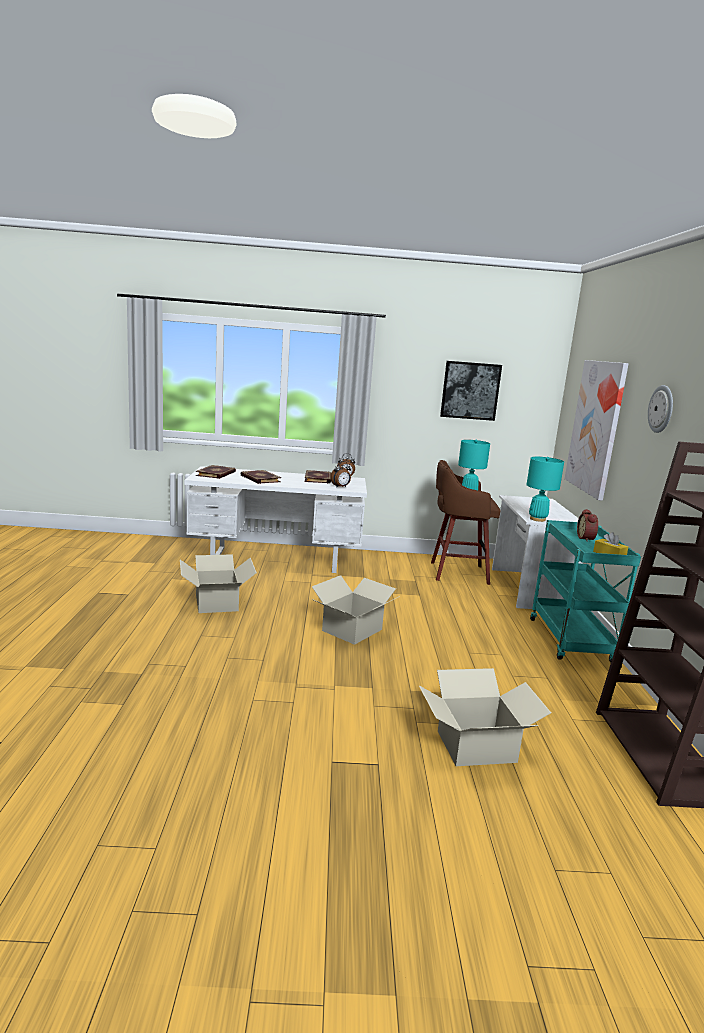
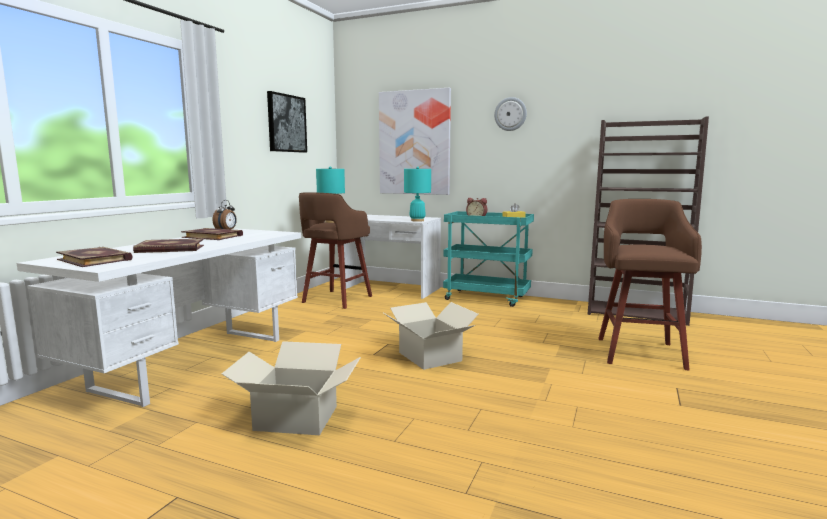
camera: 65 degrees left, 5 degrees down
(340, 487) = (265, 235): alarm clock -> none
(477, 747) = (639, 352): cardboard box -> brown stool

